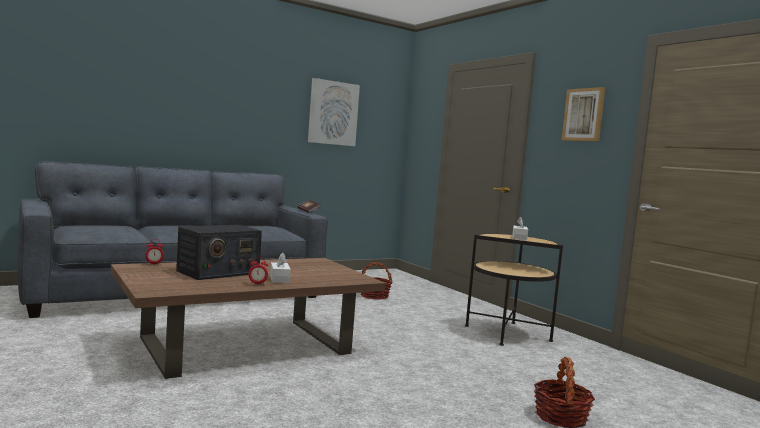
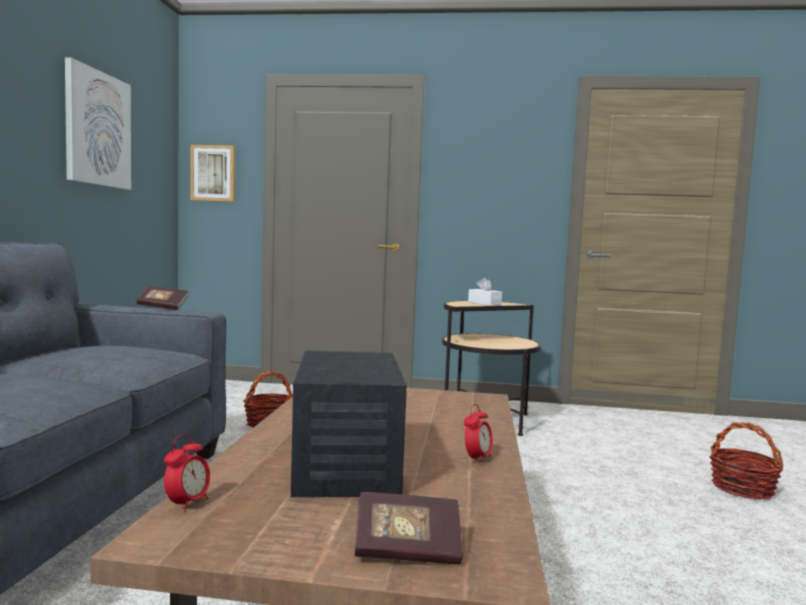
camera: 50 degrees left, 0 degrees up
(154, 284) = (407, 550): none -> book
(279, 279) = (446, 437): white tissue box -> none
(584, 115) = (504, 156): picture -> picture (213, 173)

